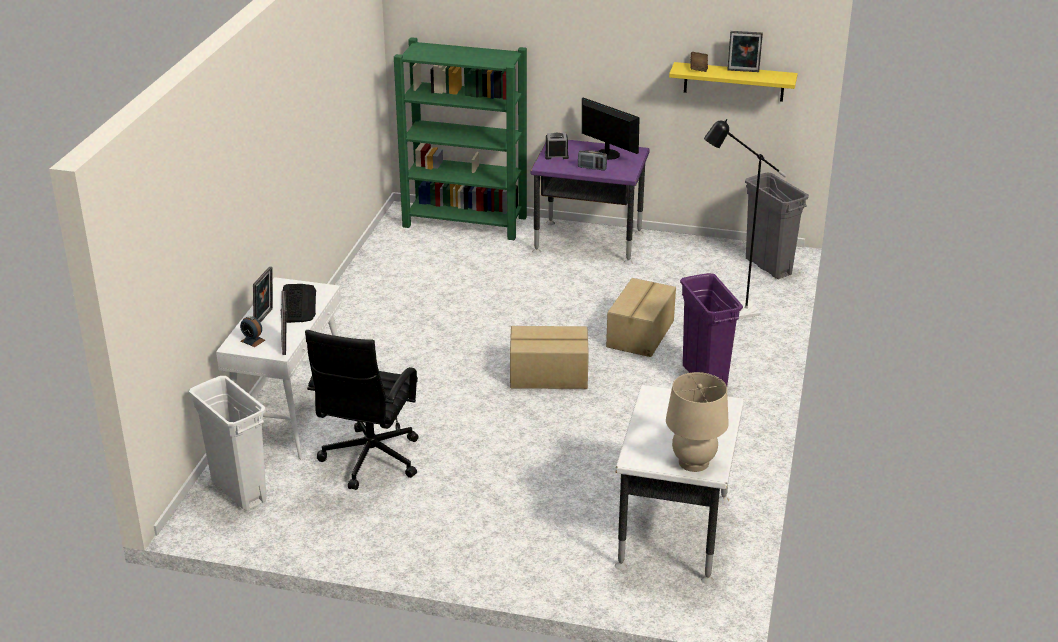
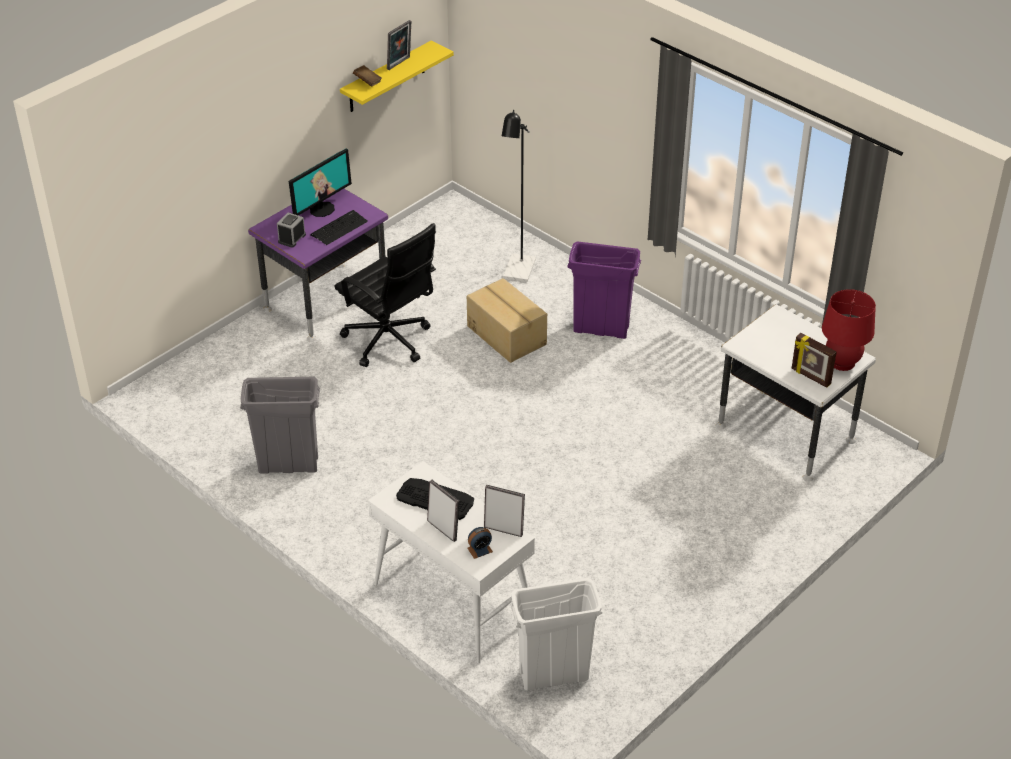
camera: 60 degrees left, 10 degrees up
(369, 462) = (572, 573): black office chair -> black office chair (390, 342)
(465, 222) = (208, 362): green bookcase -> none
(549, 375) = (525, 413): cardboard box -> none
(592, 168) = (339, 228): radio -> keyboard
(607, 154) = (322, 209): monitor -> monitor turned 150 degrees clockwise
(648, 448) = (810, 377): none -> picture frame
(693, 462) = (842, 362): beige table lamp -> red table lamp
(768, 267) = (466, 220): grey trash can -> grey trash can (289, 465)

